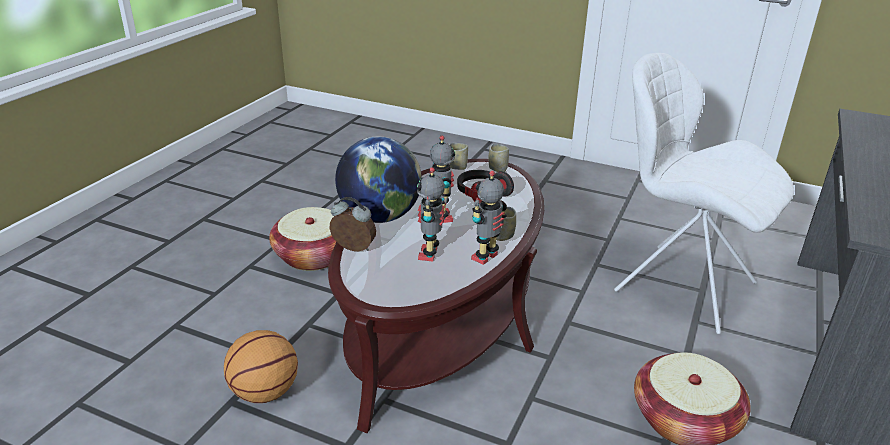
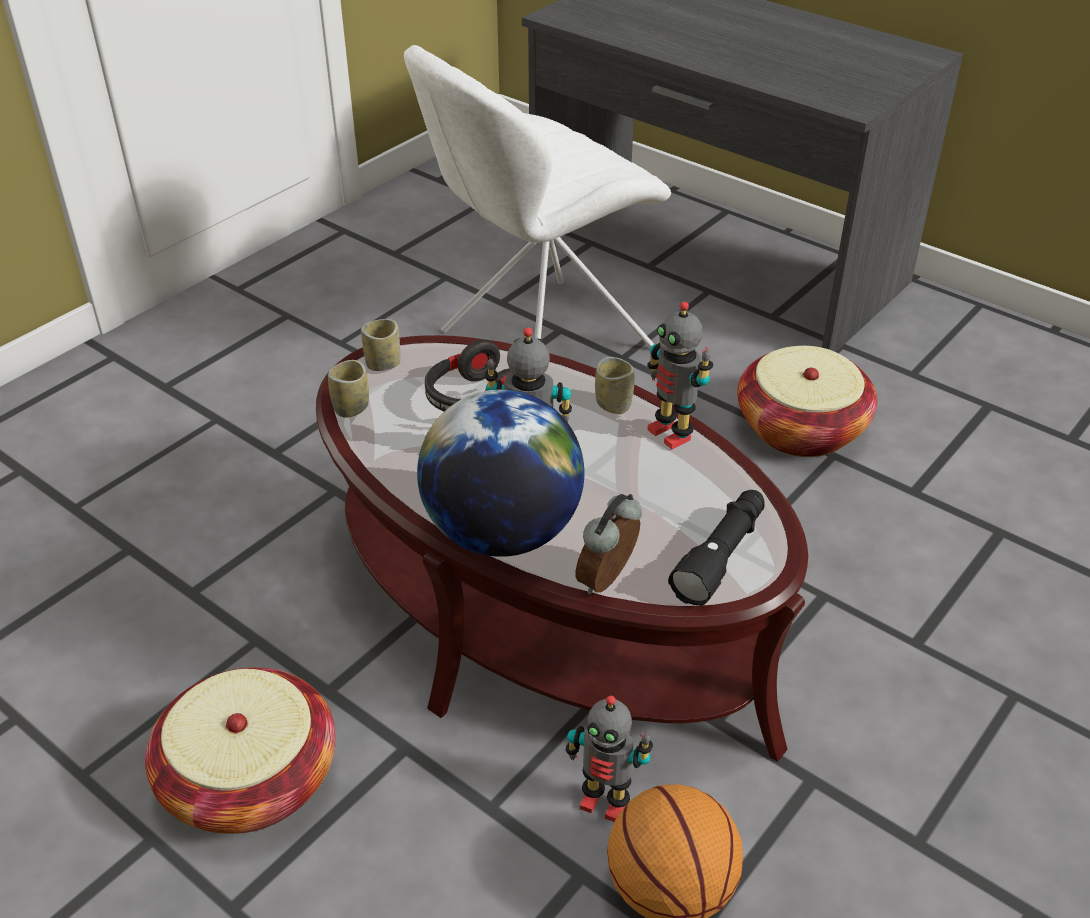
camera: 75 degrees left, 10 degrees up
(382, 283) = (721, 556): none -> black flashlight
(430, 254) = (646, 491): toy robot -> toy robot (604, 802)

